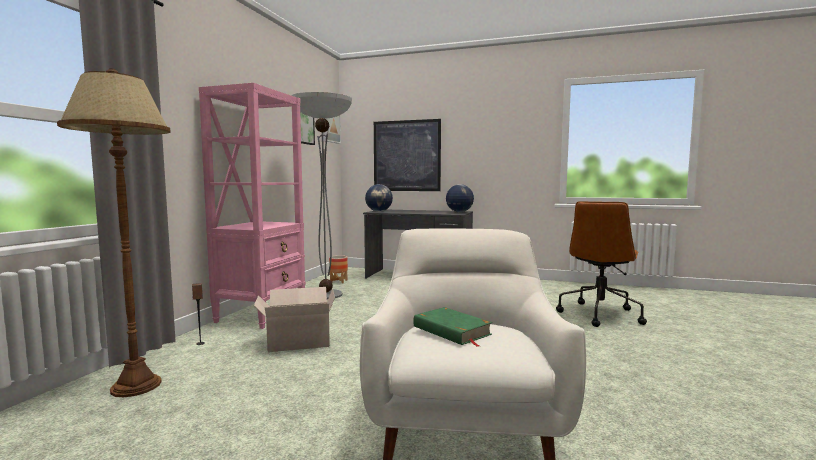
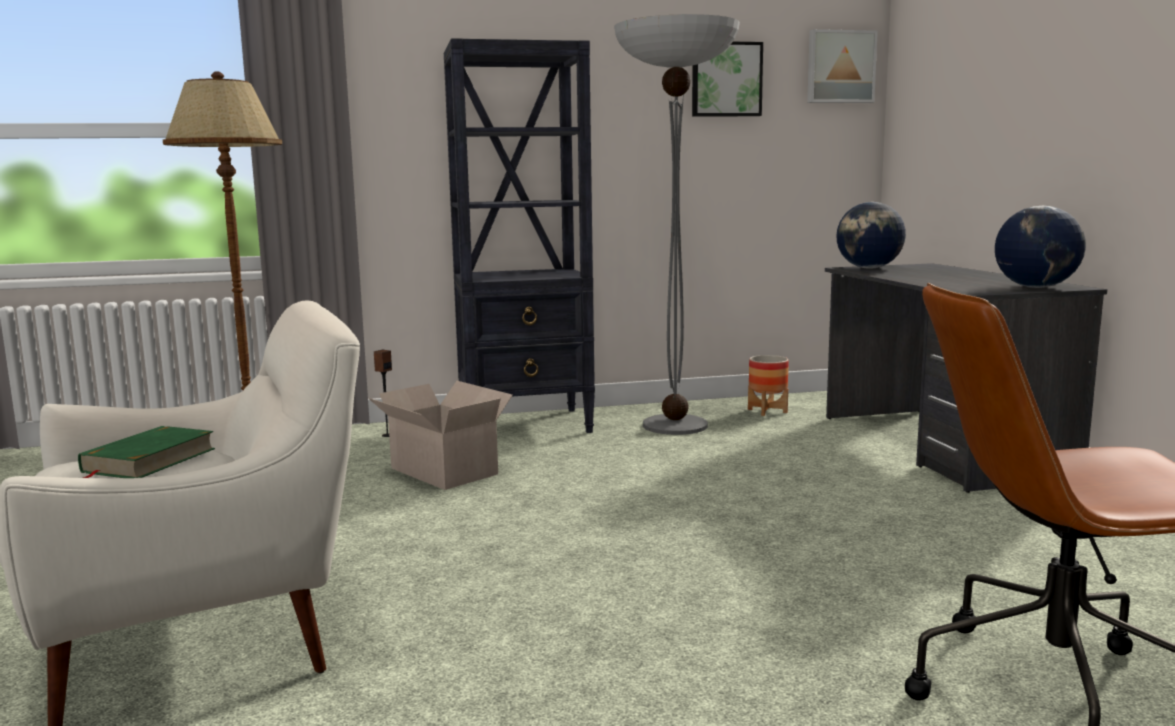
camera: 60 degrees right, 5 degrees up
(262, 314) = (527, 425): pink bookcase -> black bookcase
(406, 156) = (986, 124): picture -> none

